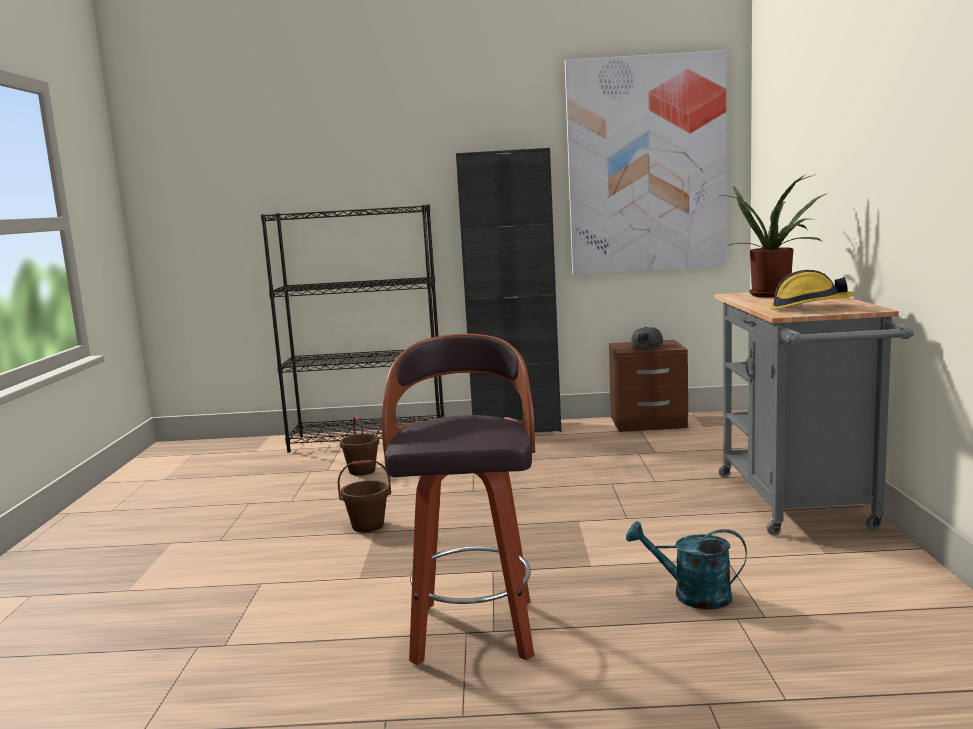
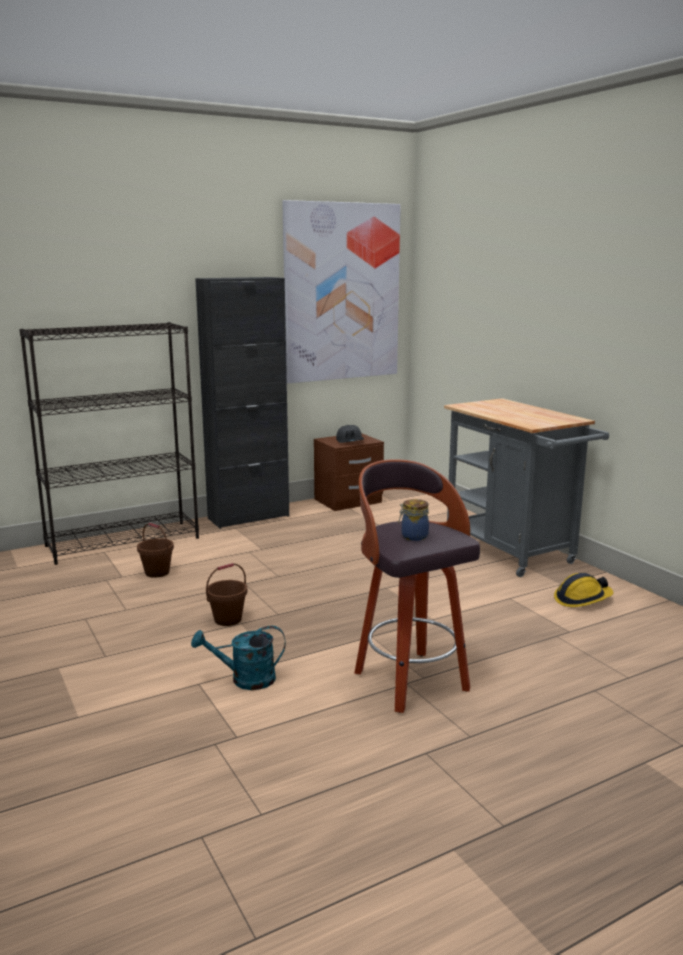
camera: 30 degrees left, 5 degrees up
(446, 430) = (413, 536): none -> jar
(691, 595) = (516, 626): turquoise watering can -> turquoise watering can (245, 680)
(773, 294) = (487, 405): potted plant -> none
(809, 307) = (537, 418): hard hat -> hard hat (582, 599)

